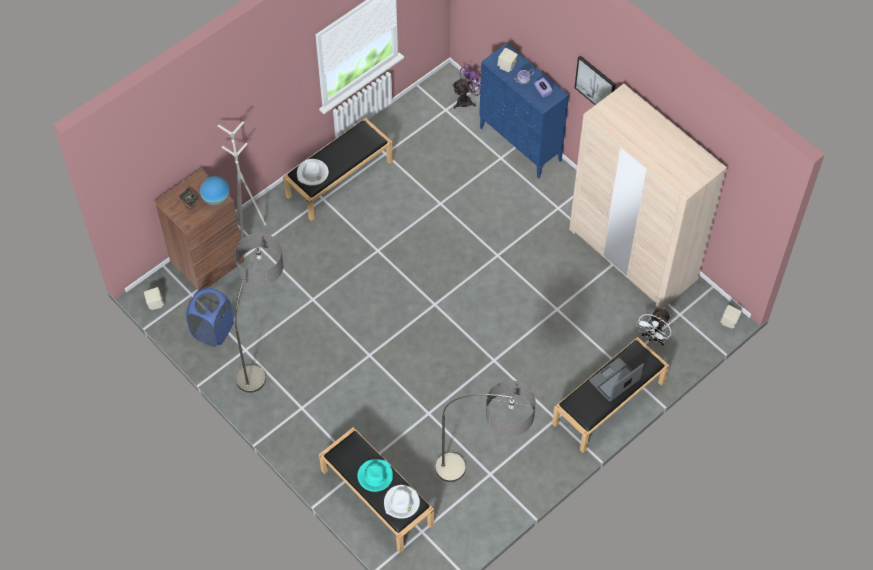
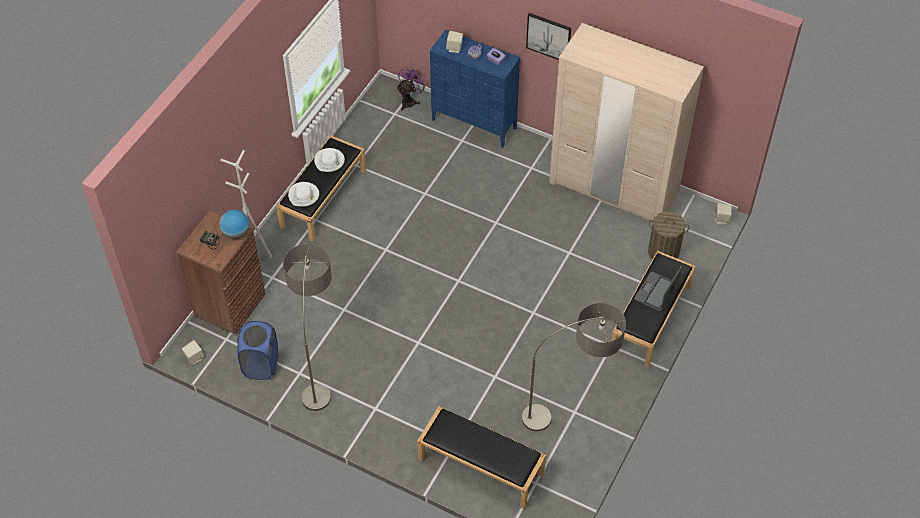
camera: 20 degrees left, 5 degrees down
(375, 476) = (479, 442): turquoise hat -> none
(401, 503) = (515, 458): white hat -> white hat (329, 161)
(653, 338) = (663, 252): white fan -> laundry basket

